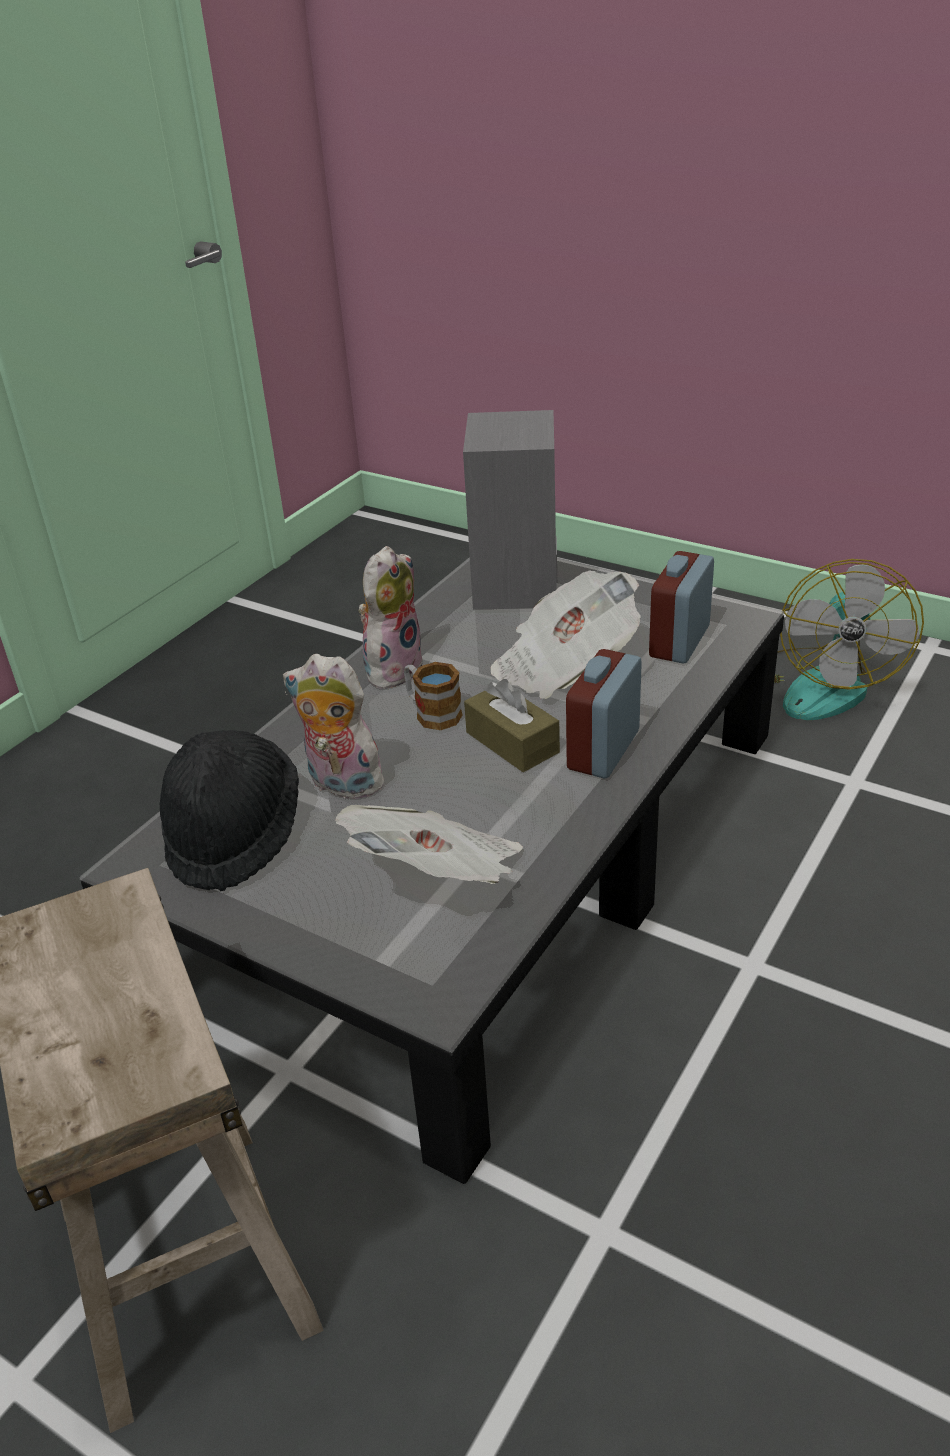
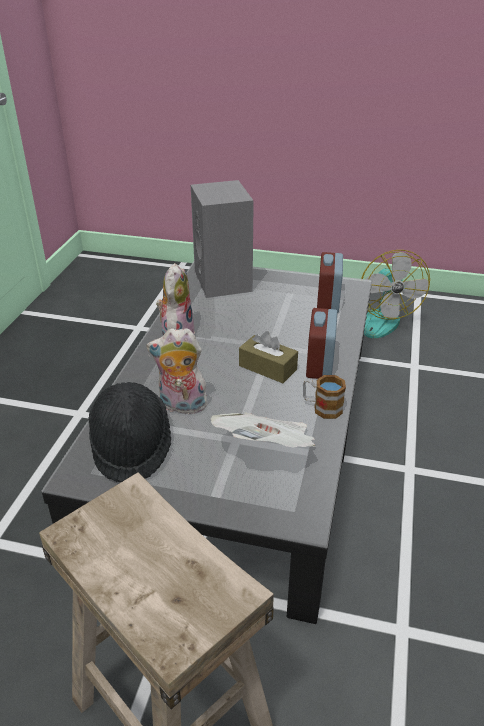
camera: 20 degrees left, 0 degrees up
(432, 713) = (213, 358): mug -> mug (322, 407)
(564, 667) = (274, 323): newspaper -> none

